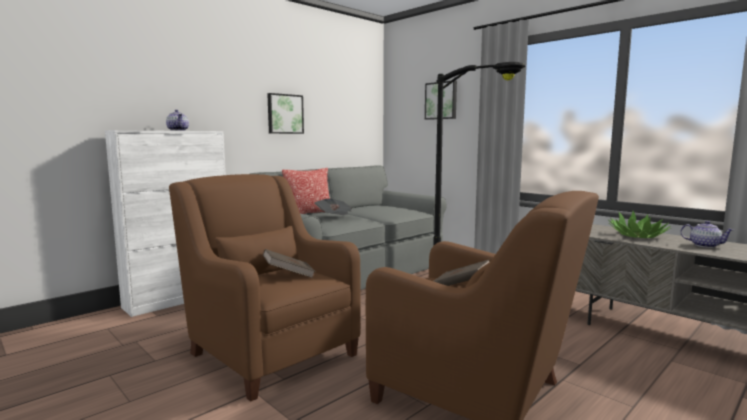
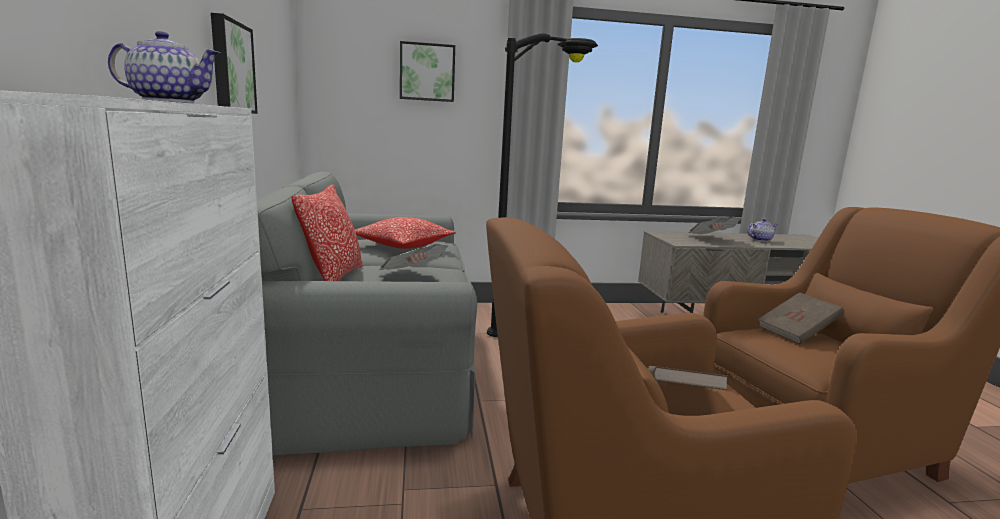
camera: 55 degrees left, 5 degrees up
(385, 209) = (403, 245): none -> pillow
(637, 236) = (711, 238): potted plant -> newspaper

